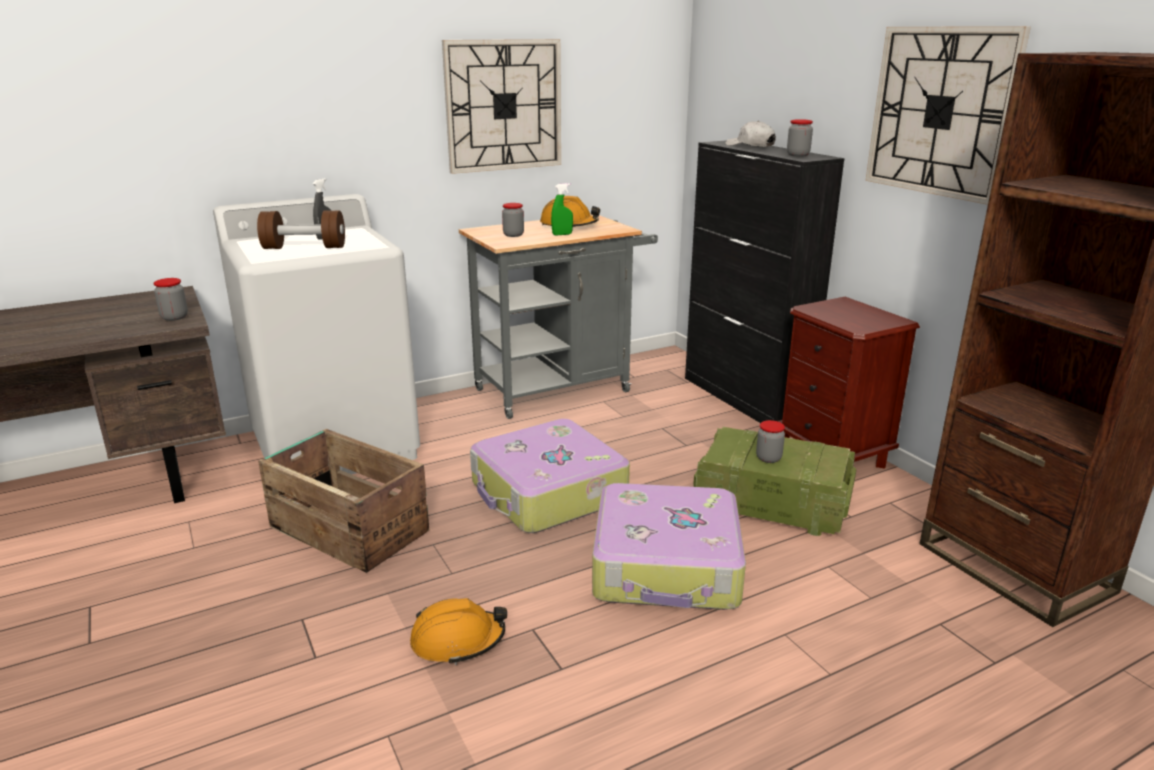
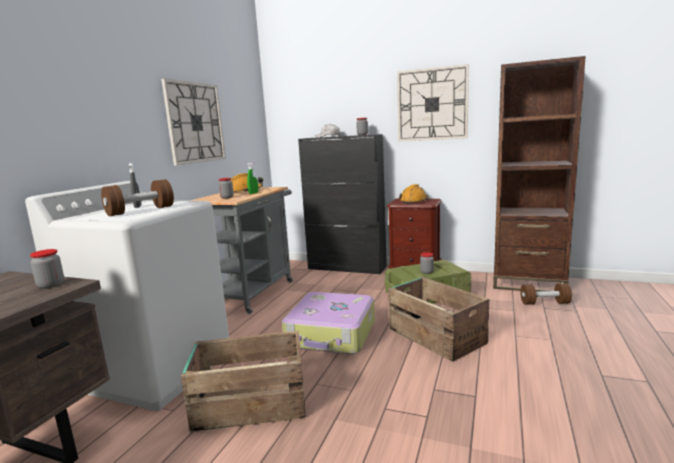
camera: 40 degrees left, 10 degrees down
(458, 641) = (413, 415): orange hard hat -> orange hard hat (414, 201)
(667, 566) = (435, 335): suitcase -> crate
(962, 617) = (544, 303): none -> brown dumbbell

